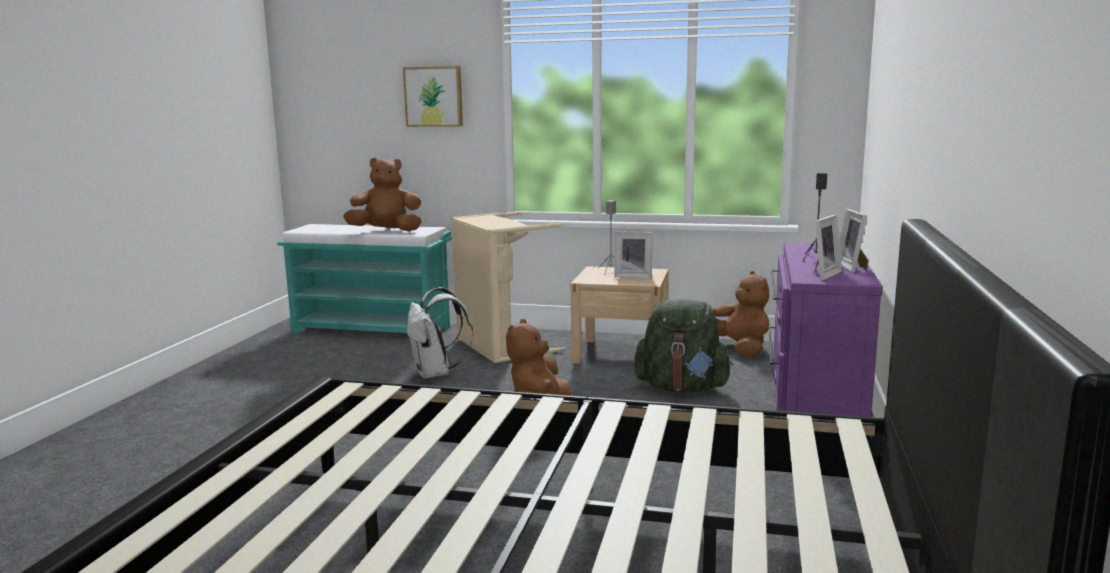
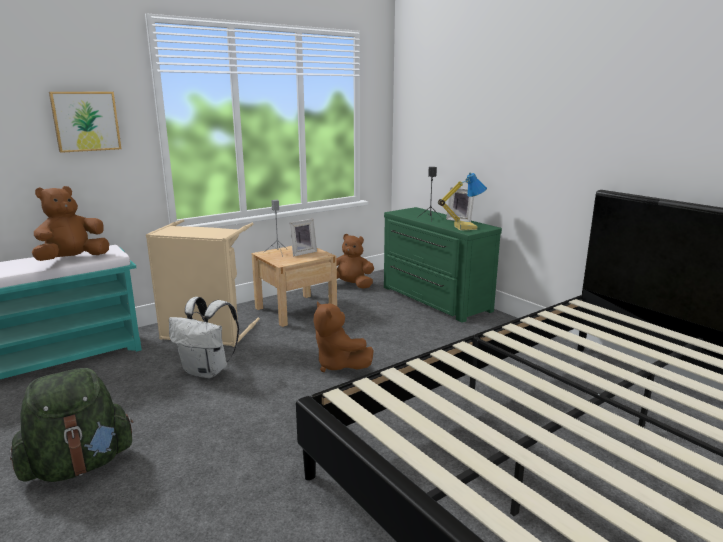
camera: 50 degrees left, 5 degrees up
(682, 388) = (374, 318): green backpack -> green backpack (79, 465)
(813, 395) = (433, 299): purple dresser -> green dresser
(822, 275) = (464, 227): picture frame -> table lamp

